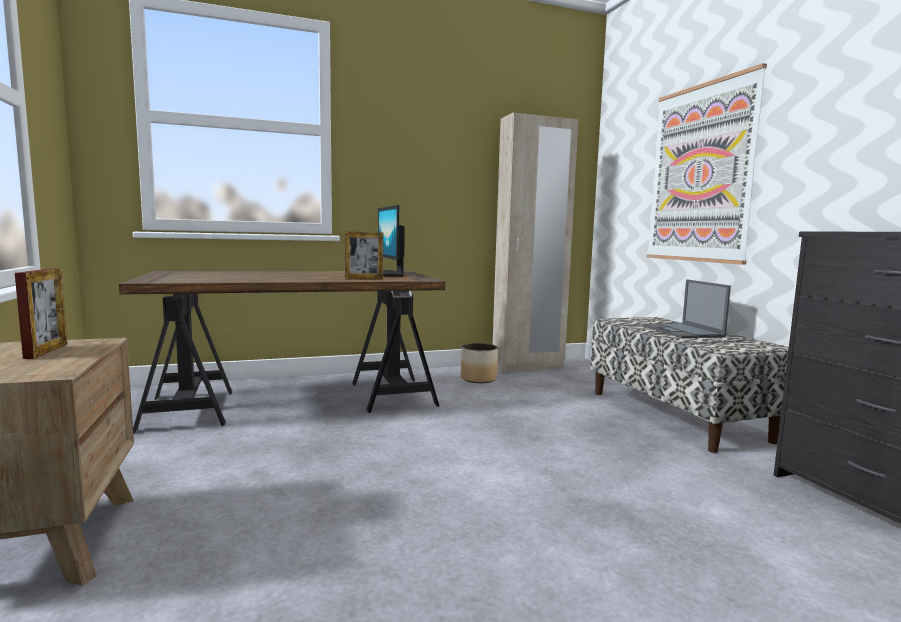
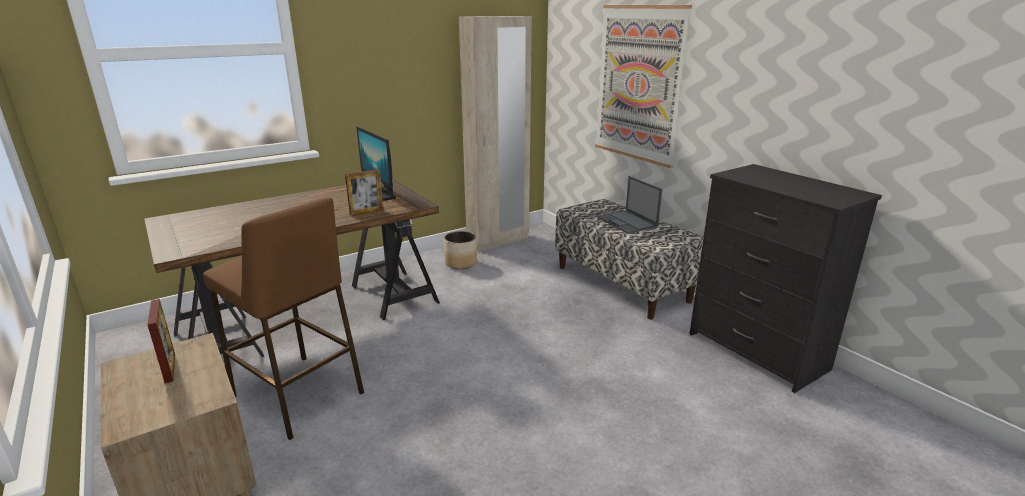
camera: 15 degrees left, 15 degrees up
(233, 462) = (298, 395): none -> brown stool

